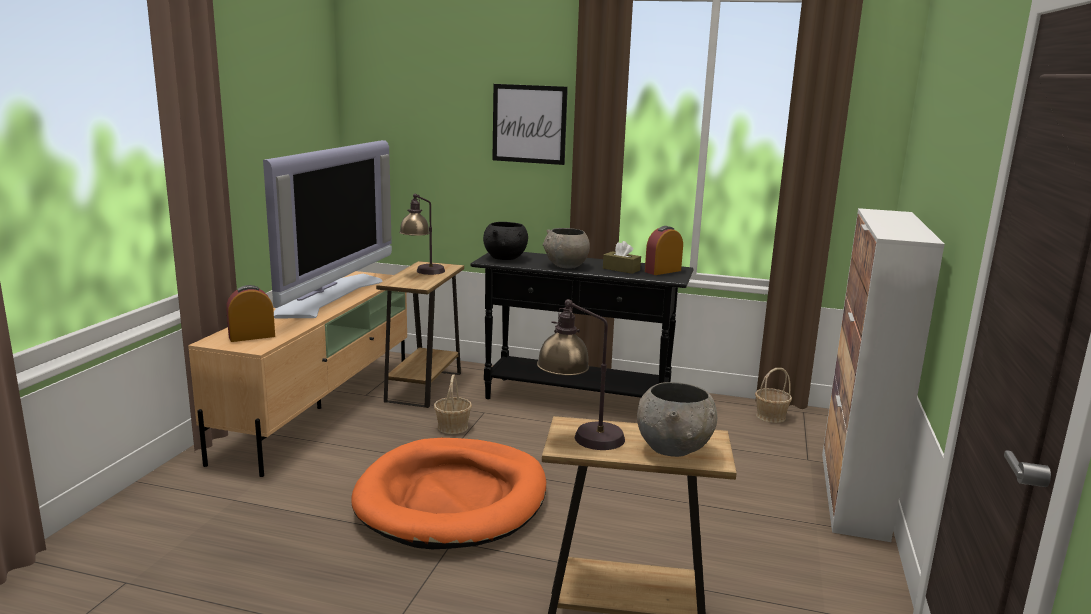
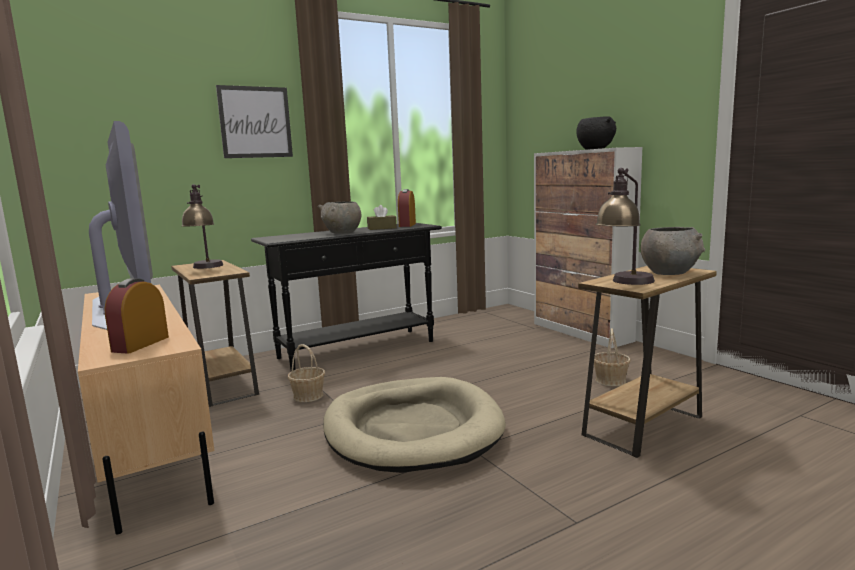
camera: 45 degrees left, 5 degrees down
(452, 499) = (412, 429): orange dog bed -> beige dog bed
(505, 258) = (284, 238): black bowl -> black bowl (595, 149)
(770, 416) = (476, 318): basket -> basket (610, 380)

